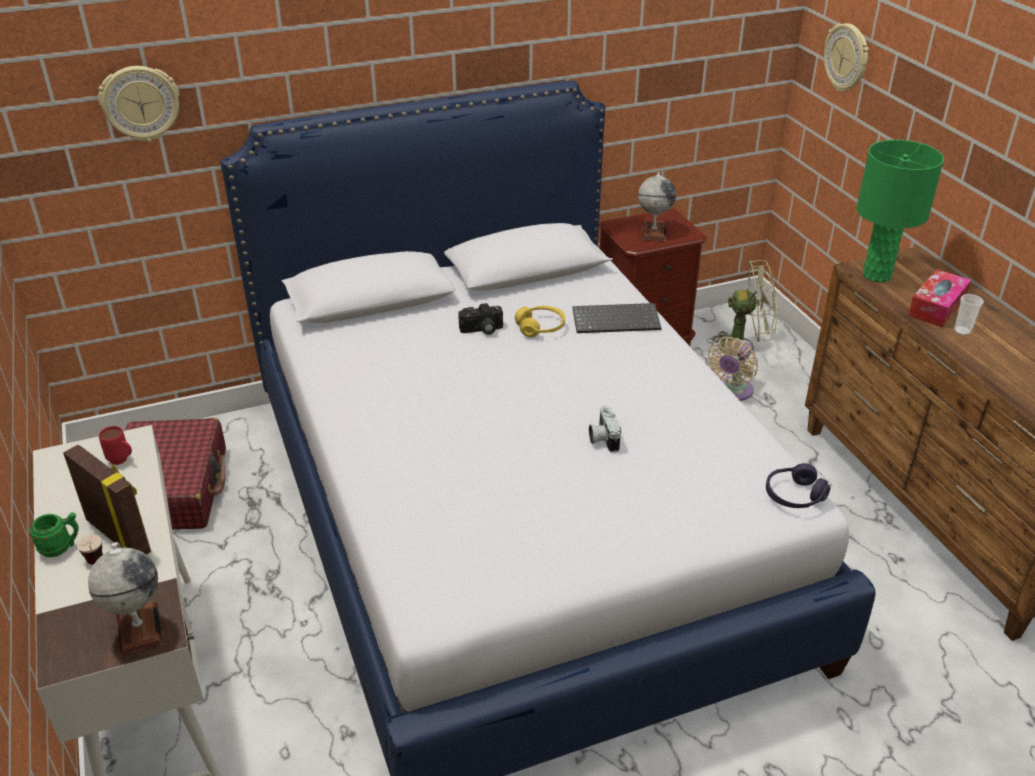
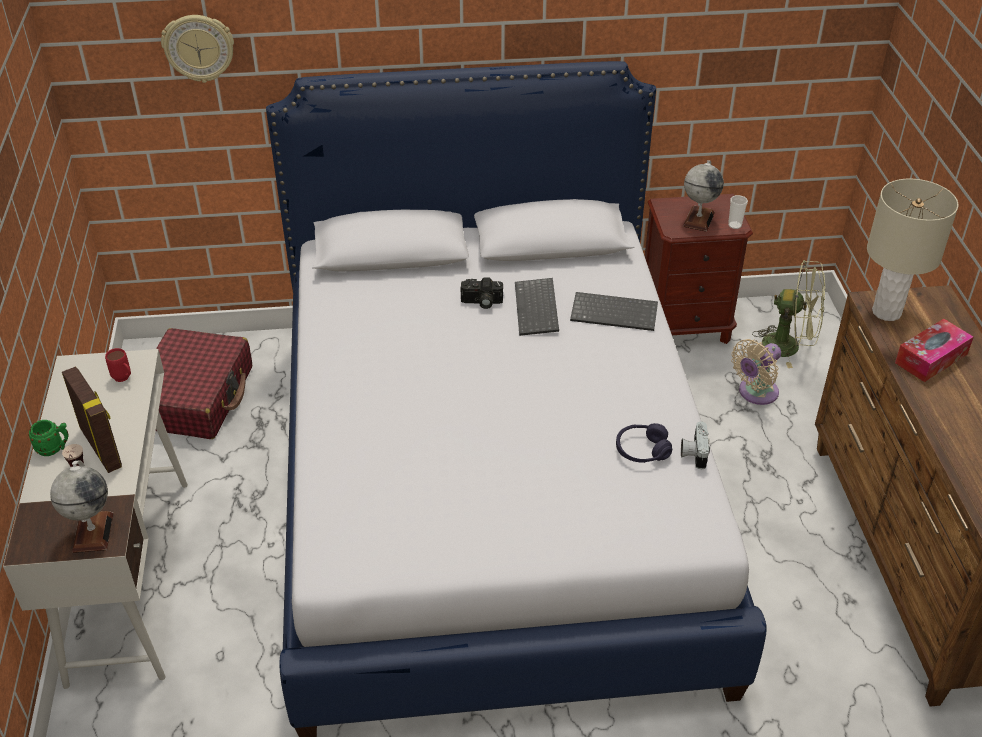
camera: 15 degrees right, 5 degrees up
(540, 327) = (538, 309): yellow headphones -> keyboard
(602, 438) = (548, 434): camera -> camera (693, 453)
(794, 495) = (703, 526): purple headphones -> purple headphones (642, 450)
(847, 58) = (922, 70): wall clock -> none
(876, 275) = (886, 312): green table lamp -> beige table lamp
(962, 331) = (943, 390): cup -> cup (734, 225)

